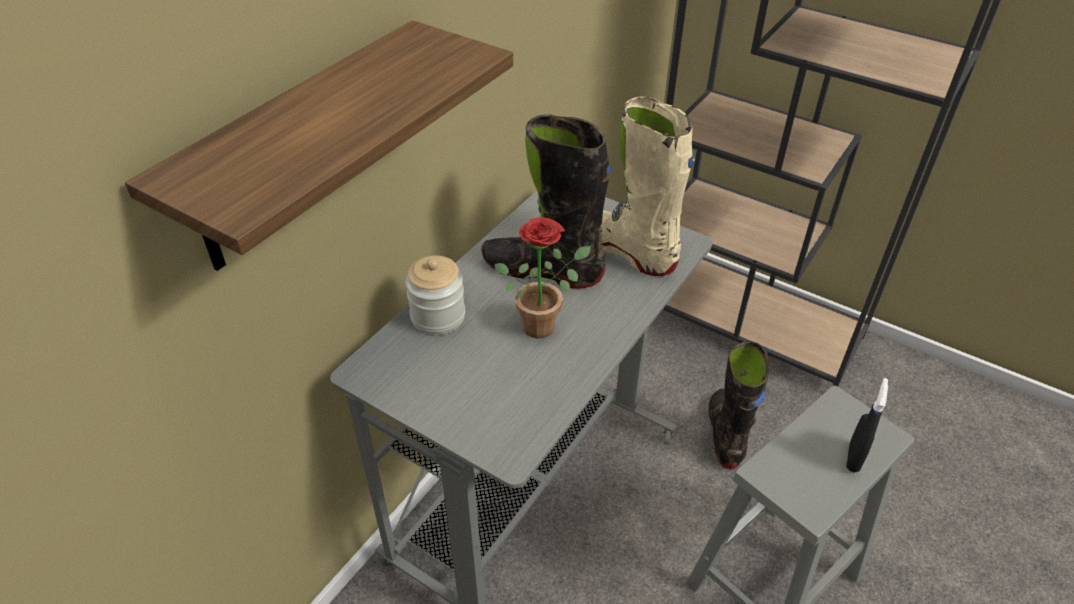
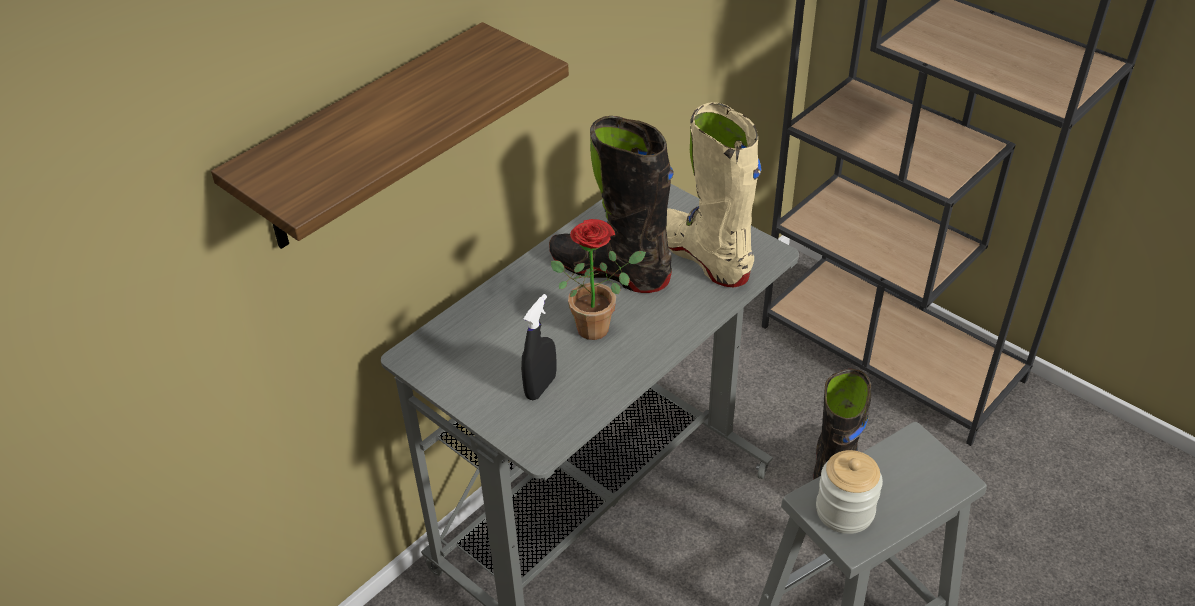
camera: 10 degrees right, 0 degrees up
(438, 316) = (494, 309): jar -> jar (844, 511)
(853, 458) = (913, 497): black spray bottle -> black spray bottle (540, 387)

